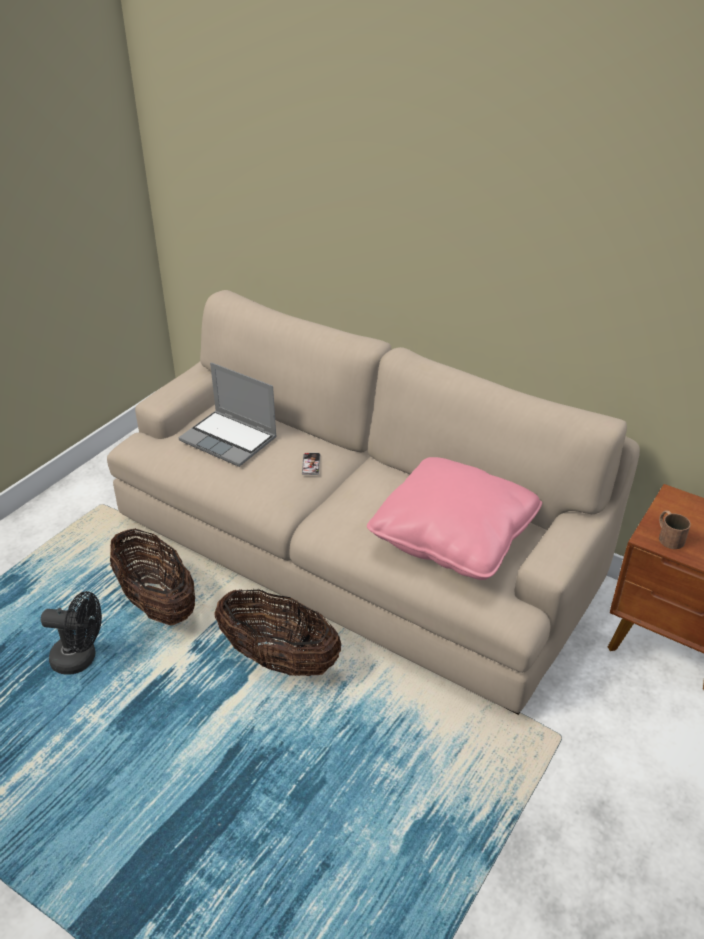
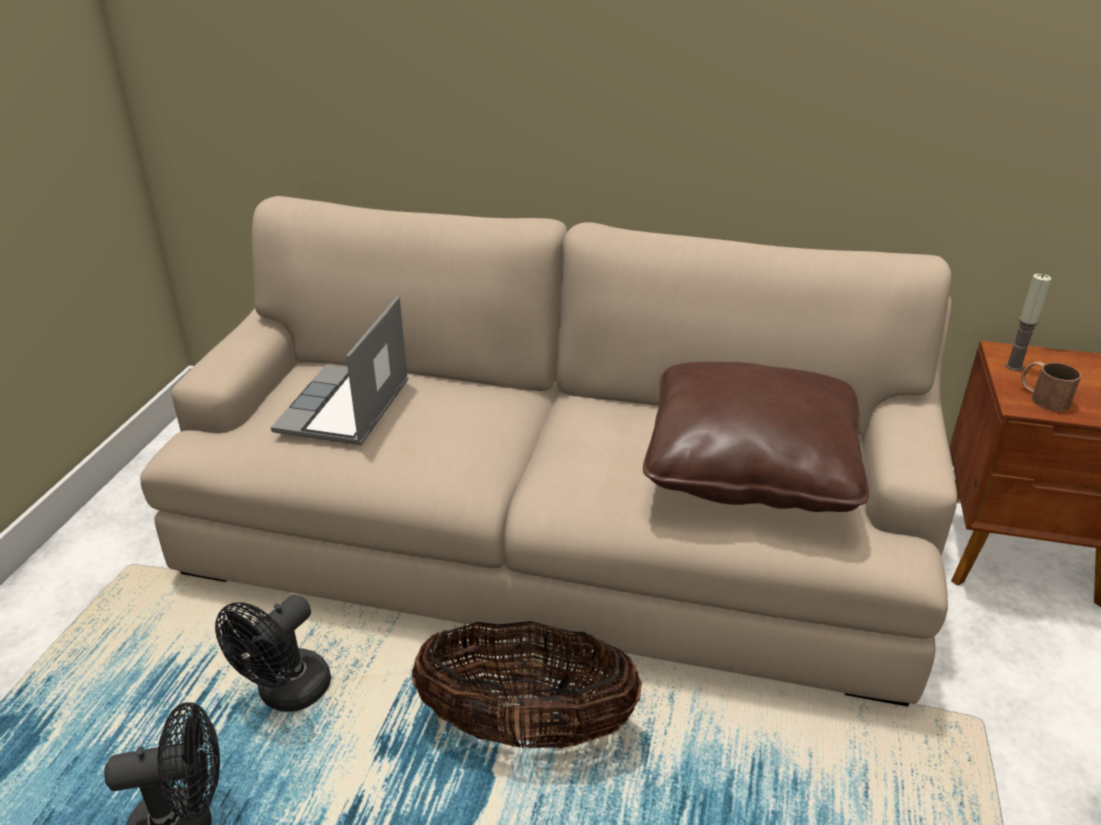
camera: 20 degrees left, 5 degrees down
(157, 603) = (286, 694): basket -> black fan
(230, 439) = (345, 409): laptop -> laptop turned 90 degrees clockwise
(311, 464) = (487, 417): phone -> none
(453, 535) = (750, 466): pink pillow -> brown pillow
(669, 509) = (1014, 366): none -> candle

